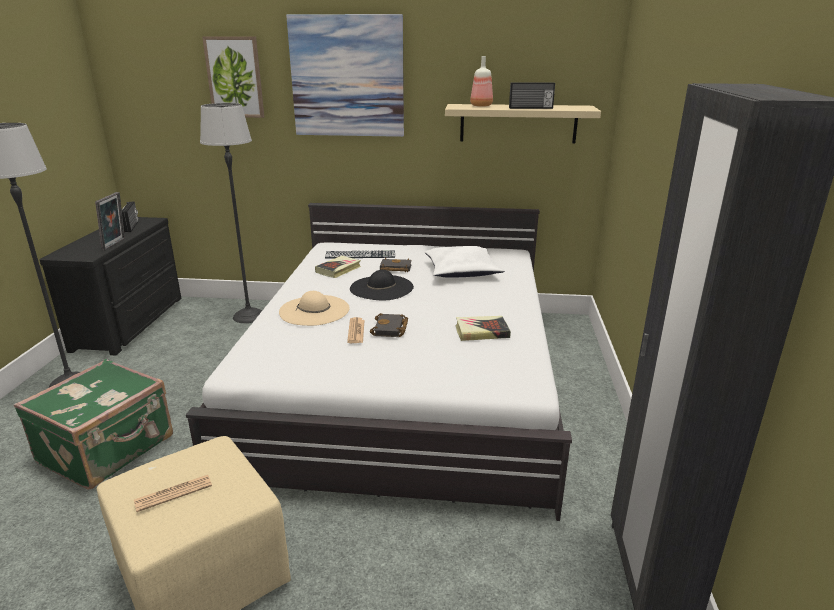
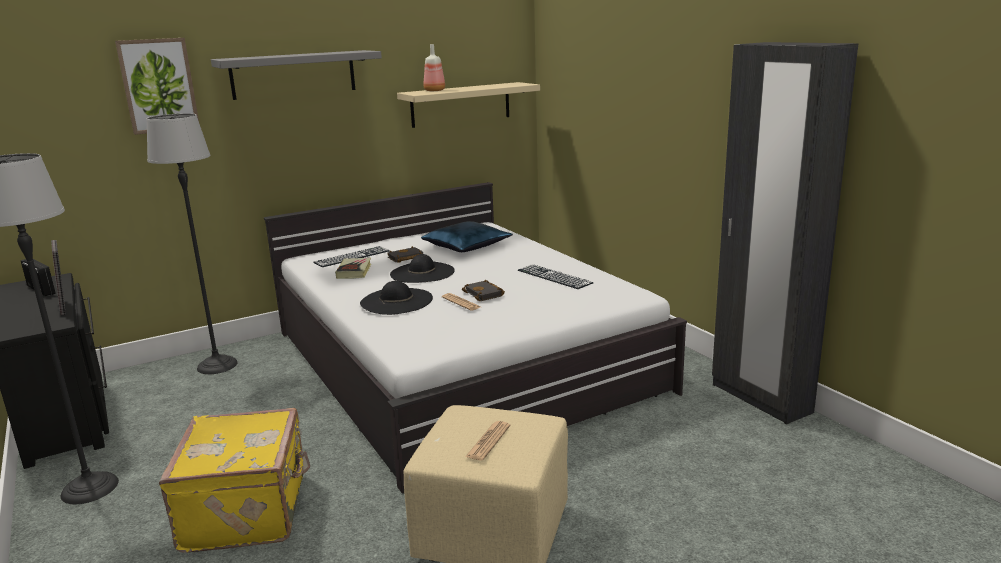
camera: 35 degrees left, 5 degrees down
(109, 450) = (249, 510): green suitcase -> yellow suitcase
(314, 310) = (396, 301): beige hat -> black hat
(347, 77) = (293, 74): picture -> grey shelf
(462, 271) = (467, 246): white pillow -> blue pillow
(481, 332) = (554, 276): book -> keyboard
(530, 108) = (482, 88): radio -> none

